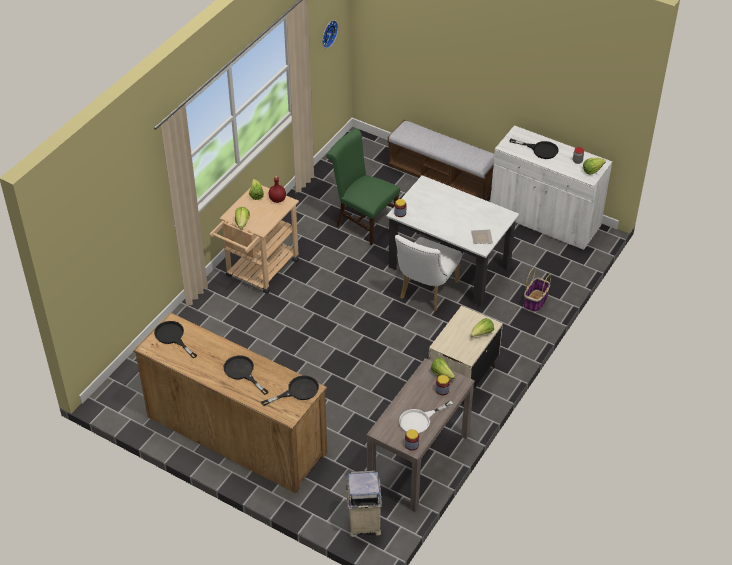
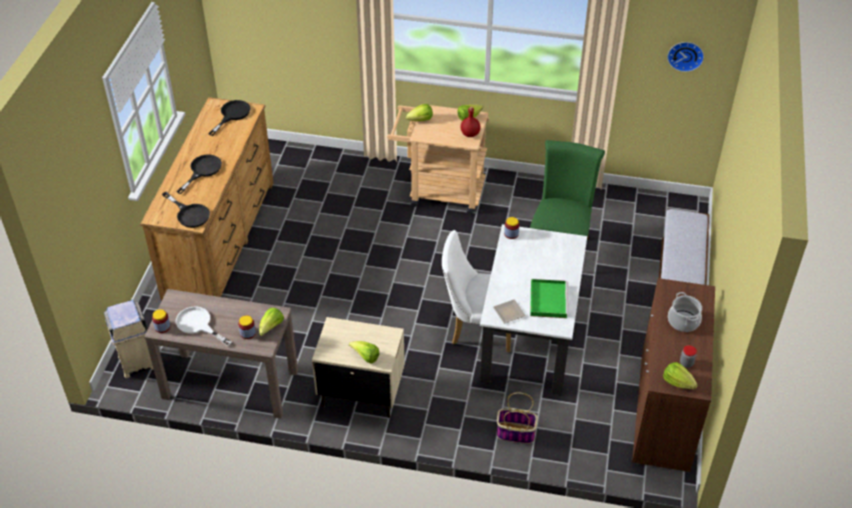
camera: 70 degrees right, 0 degrees up
(477, 214) = (548, 299): none -> green tray
(540, 150) = (683, 321): black frying pan -> cooking pot
(544, 220) = (664, 410): white cabinet -> brown cabinet

